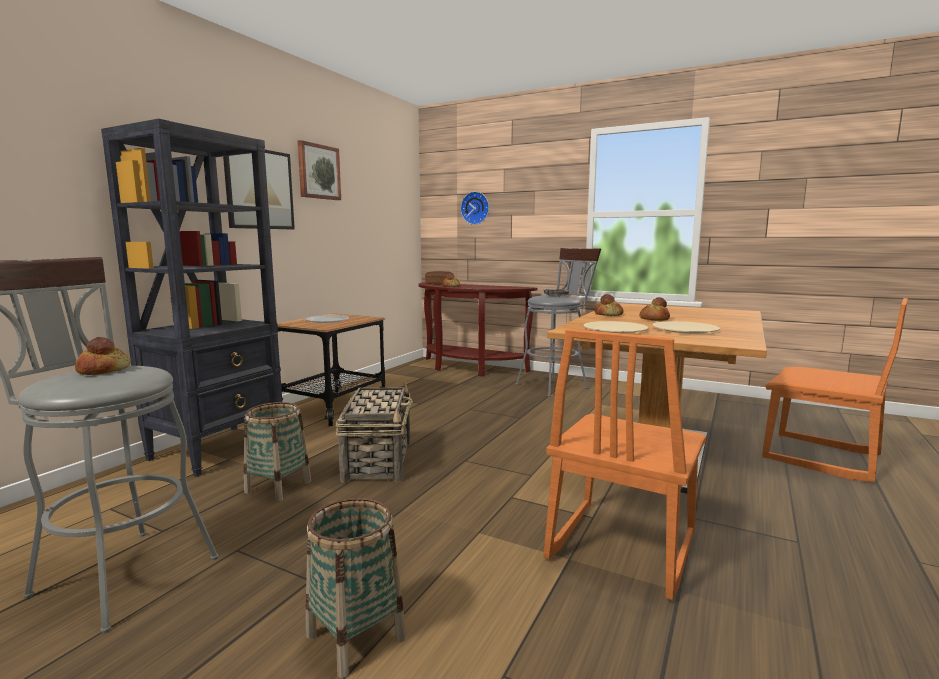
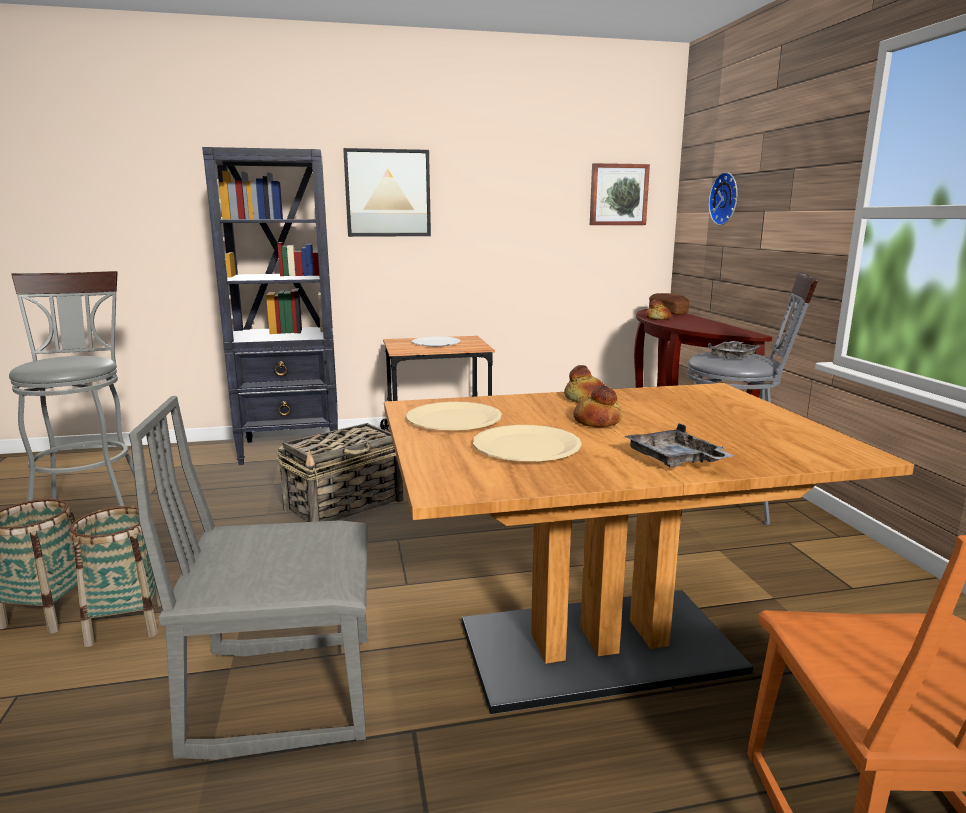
camera: 50 degrees right, 5 degrees up
(103, 370) = (74, 358): bread -> none
(278, 487) = (250, 494): basket -> basket (127, 623)
(318, 172) = (476, 165): picture -> picture (618, 194)
(620, 546) = (283, 692): orange chair -> grey chair
(730, 322) = (675, 460): none -> grey tray

